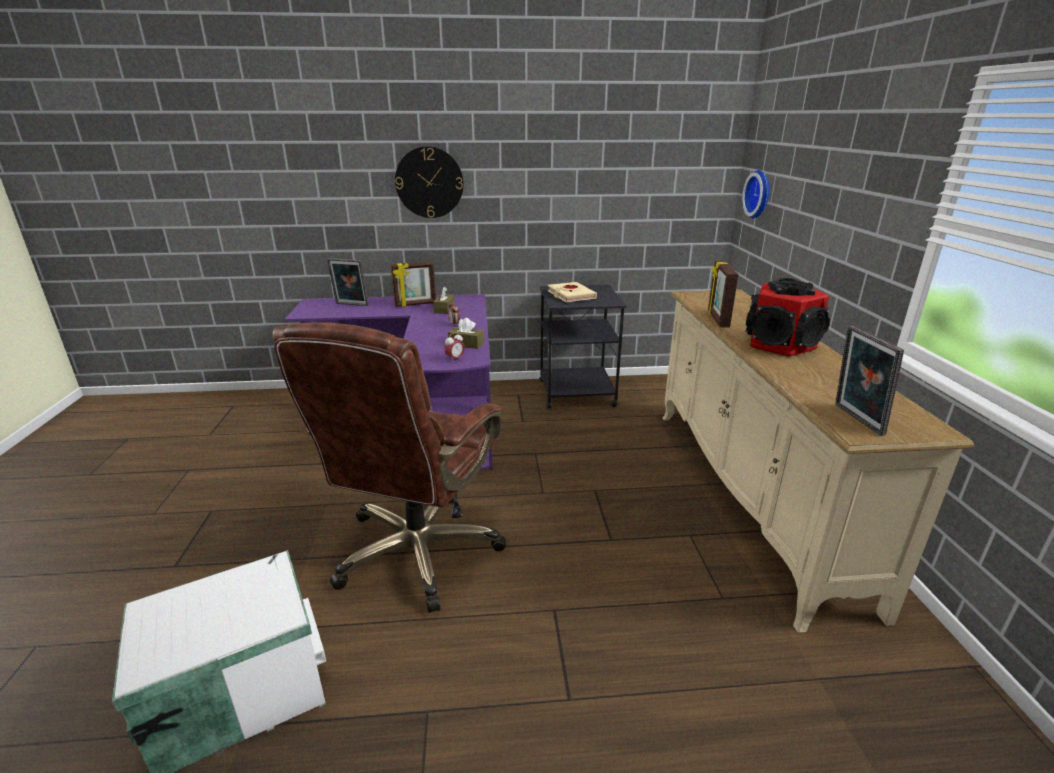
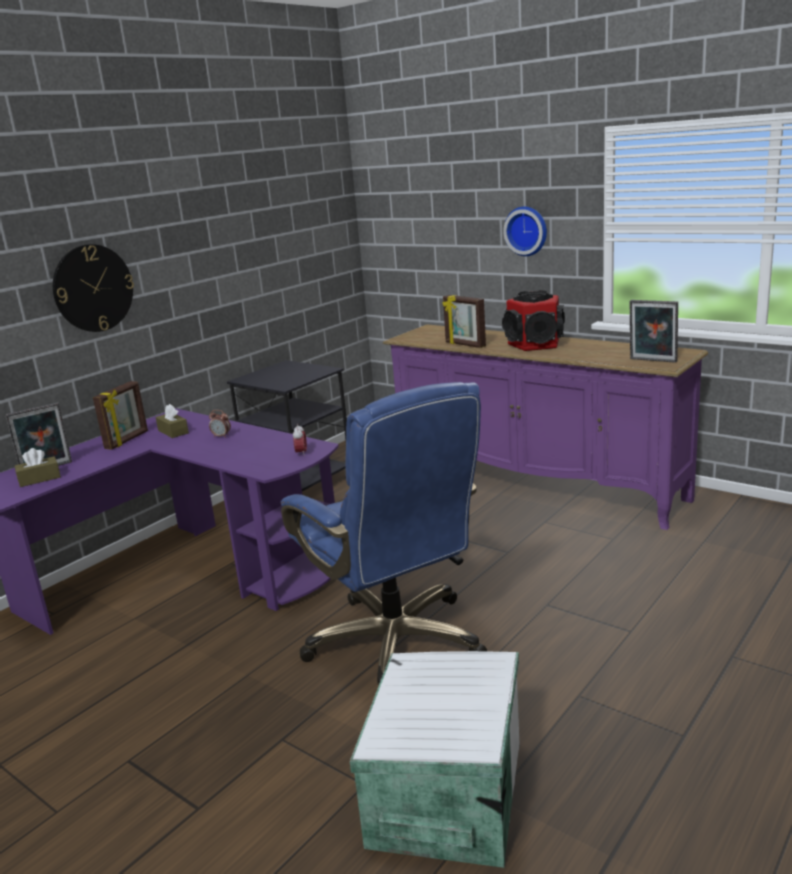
camera: 45 degrees left, 5 degrees down
(418, 549) = (395, 642): brown office chair -> blue office chair
(466, 344) = (278, 442): brown tissue box -> brown tissue box (39, 479)
(571, 295) = (278, 377): beige book -> none
(746, 495) = (535, 484): beige cabinet -> purple cabinet
(759, 194) = (397, 239): wall clock -> wall clock (527, 231)

